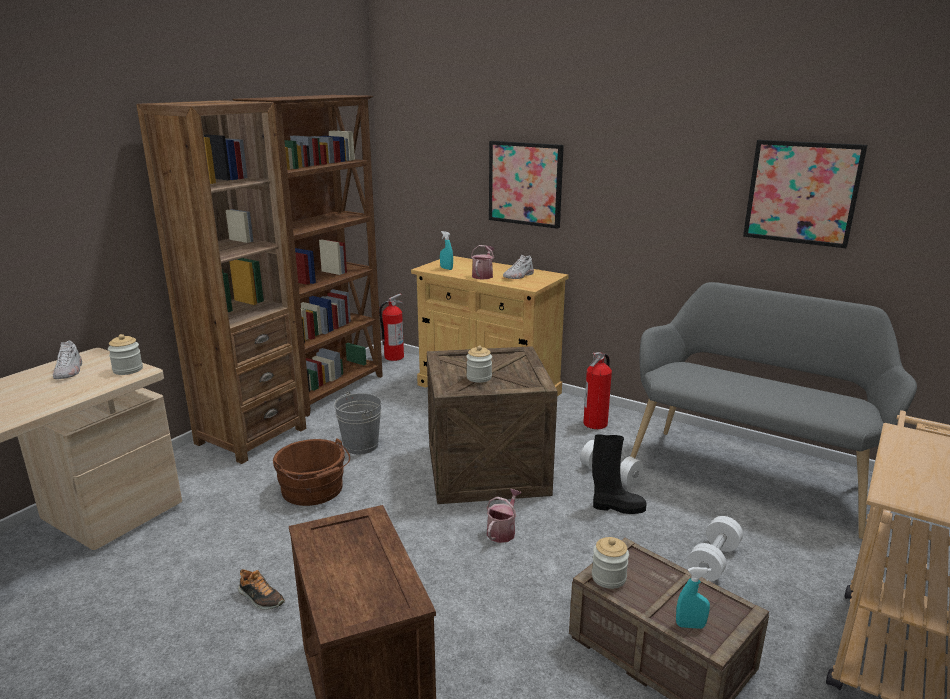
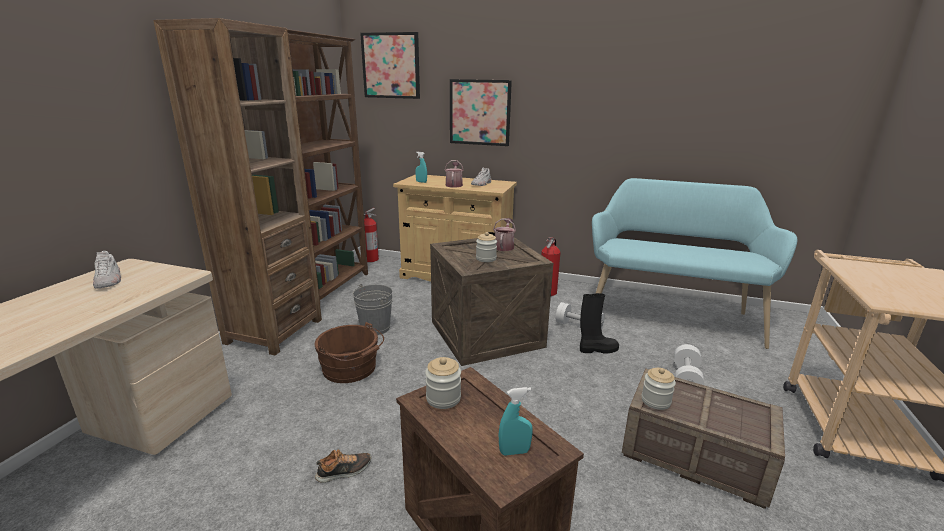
camera: 15 degrees left, 0 degrees up
(128, 370) = (174, 274): jar -> jar (443, 398)
(260, 598) = (344, 471): shoe -> shoe turned 45 degrees counterclockwise
(503, 531) = (524, 379): watering can -> watering can (504, 246)
(690, 625) = (738, 428): turquoise spray bottle -> turquoise spray bottle (514, 452)
(749, 474) = (670, 315): grey bench -> turquoise bench
(802, 192) = (696, 108): picture -> picture (391, 66)

